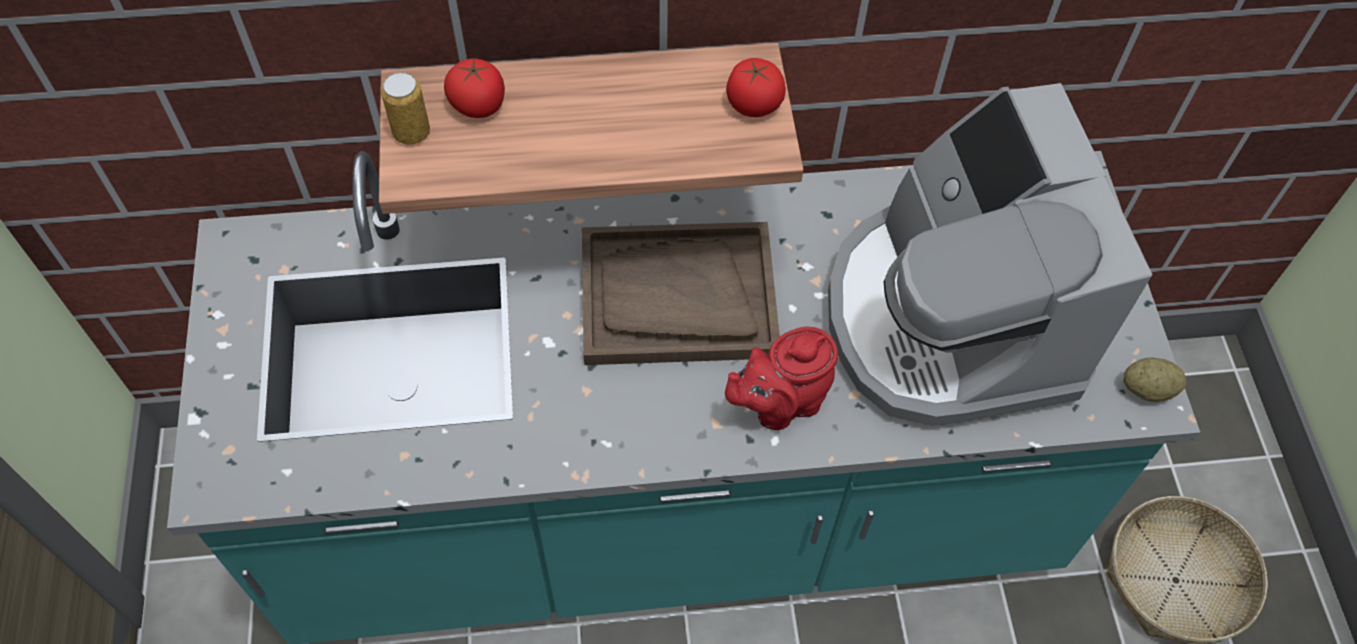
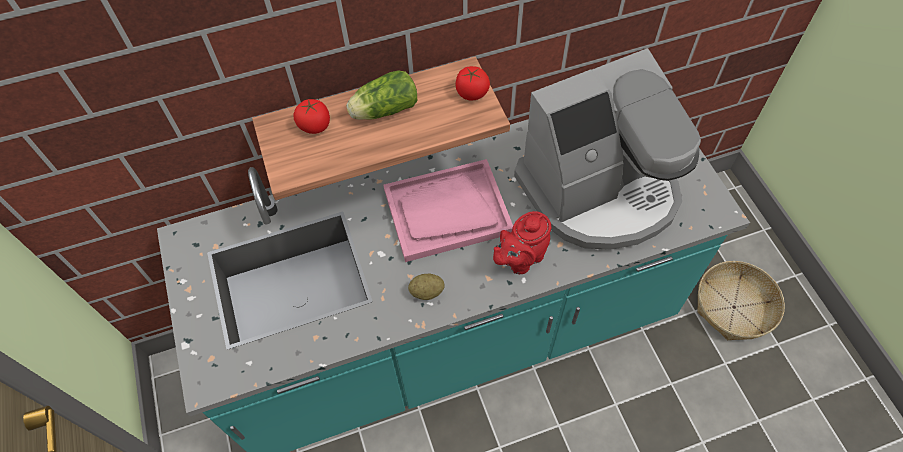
camera: 10 degrees left, 0 degrees up
(411, 132) = (280, 149): can -> none
(596, 103) = (383, 110): none -> lettuce
(677, 297) = (447, 212): brown tray -> pink tray
(949, 320) = (600, 191): coffee machine -> coffee machine turned 90 degrees counterclockwise
(1147, 389) = (716, 205): potato -> potato (427, 292)

